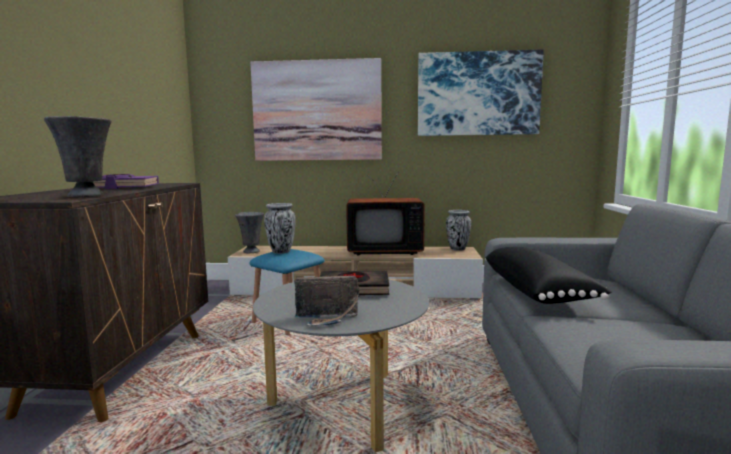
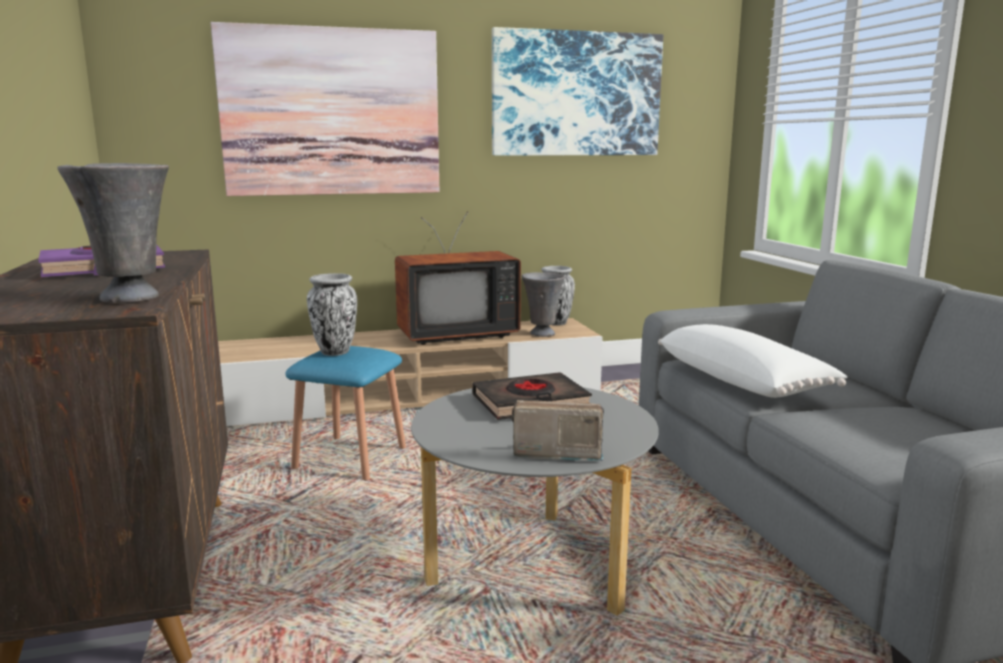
camera: 20 degrees left, 5 degrees up
(251, 251) = (239, 352): grey vase -> grey vase (542, 333)
(328, 319) = (555, 452): radio -> radio turned 150 degrees counterclockwise
(538, 291) = (743, 381): black pillow -> white pillow

